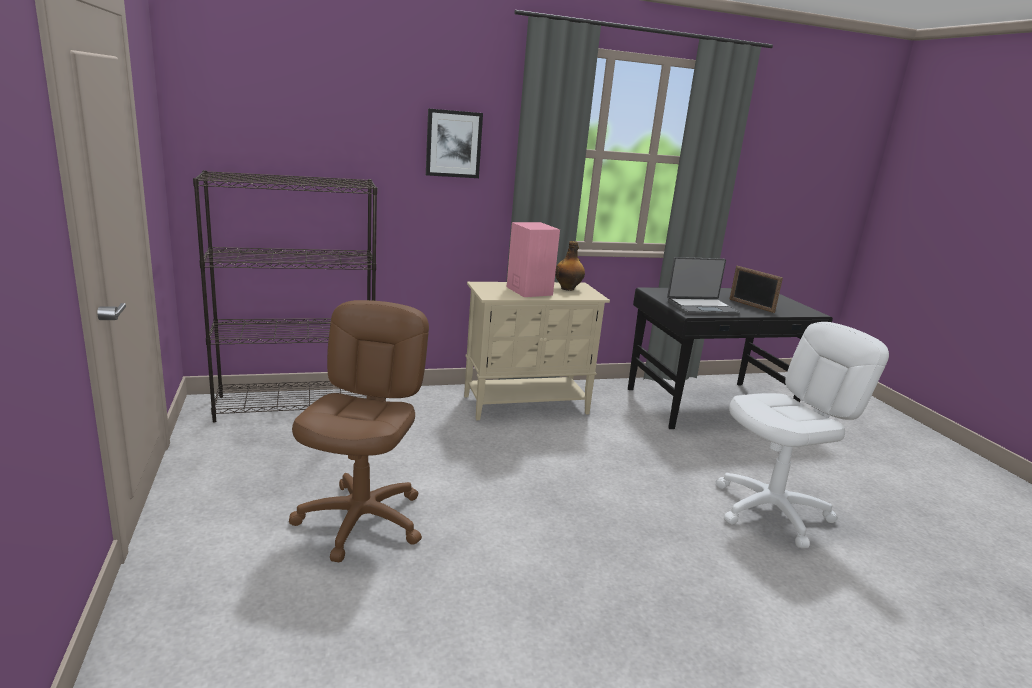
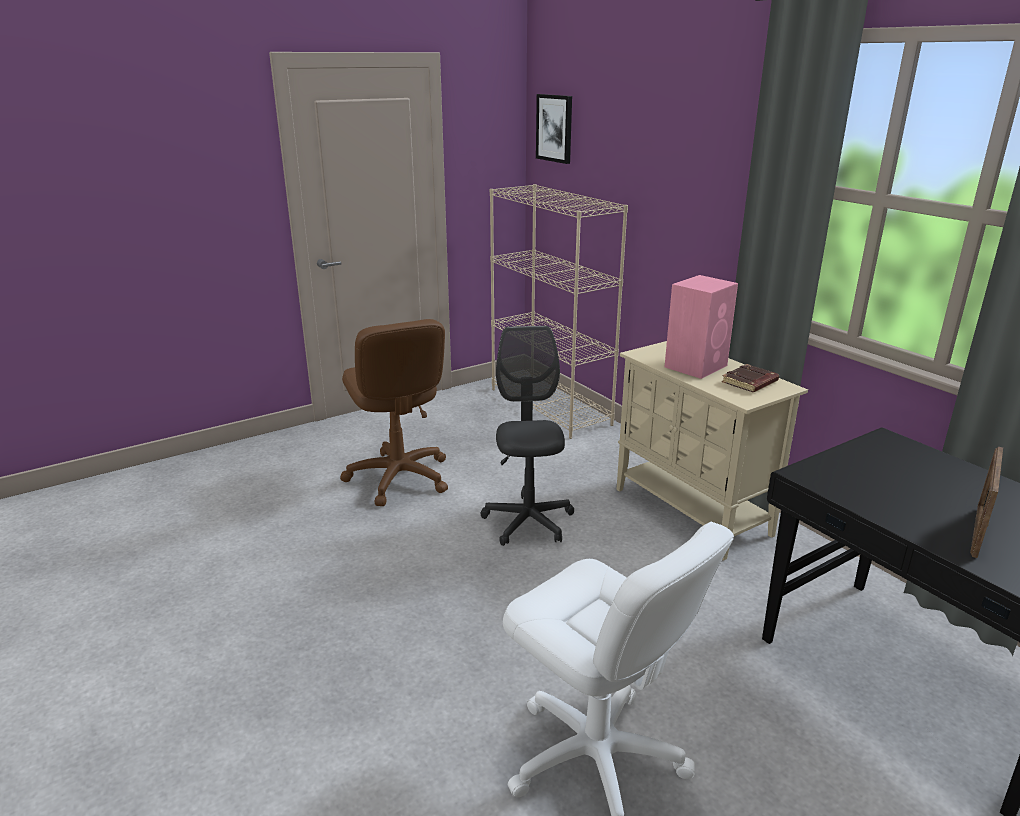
camera: 75 degrees right, 5 degrees up
(297, 405) = (550, 406): black bookcase -> beige bookcase
(362, 520) = (398, 477): brown office chair -> brown office chair turned 75 degrees clockwise
(453, 144) = (704, 172): picture -> picture (555, 128)
(500, 468) = (528, 522): none -> grey office chair
(568, 288) = (750, 383): bottle -> brown book
(701, 308) = (857, 481): laptop -> none

